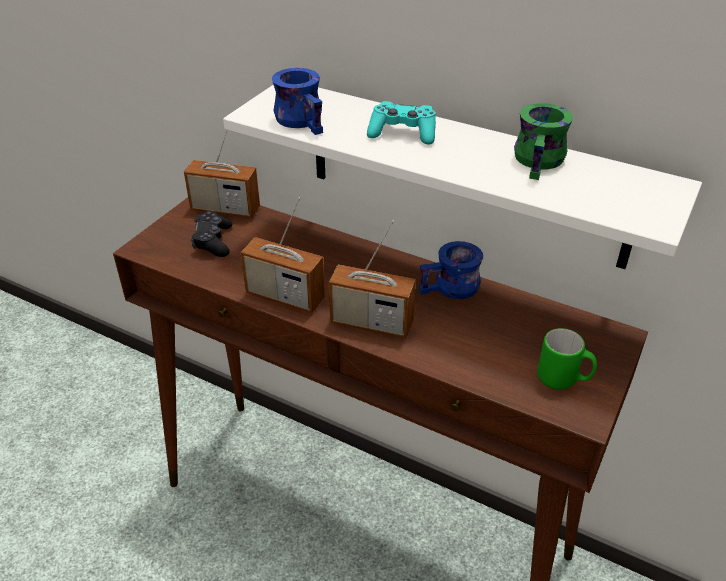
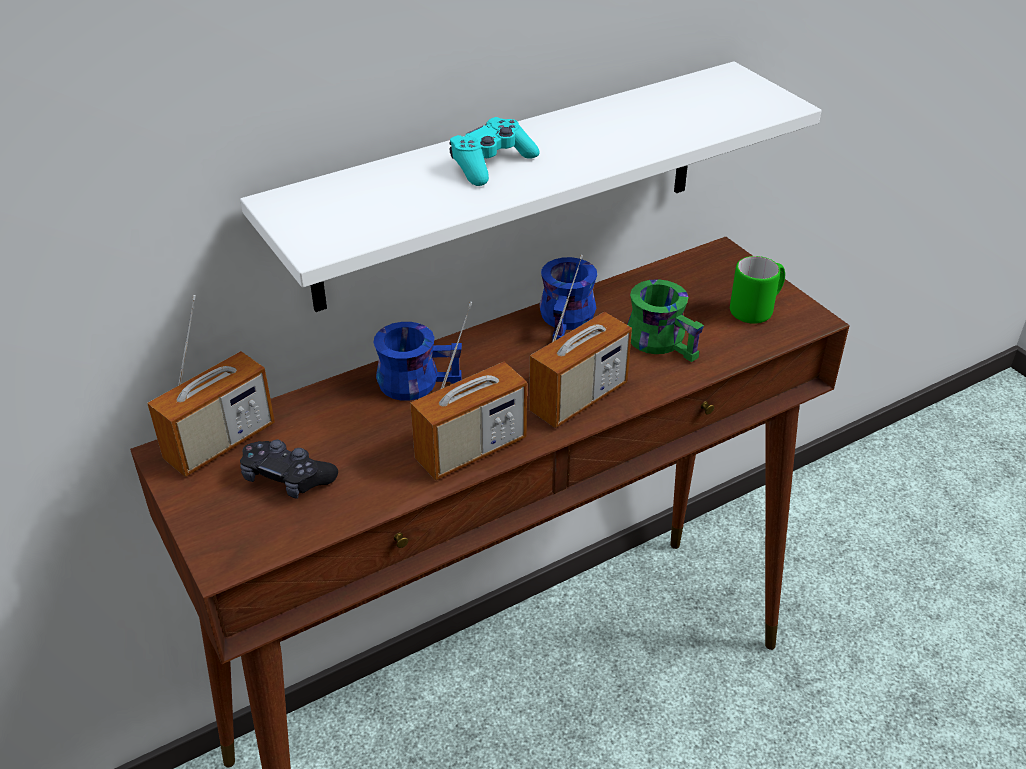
camera: 60 degrees left, 0 degrees up
(305, 120) = (384, 214): blue mug -> blue mug (417, 379)
(542, 162) = (632, 113): green mug -> green mug (665, 340)

